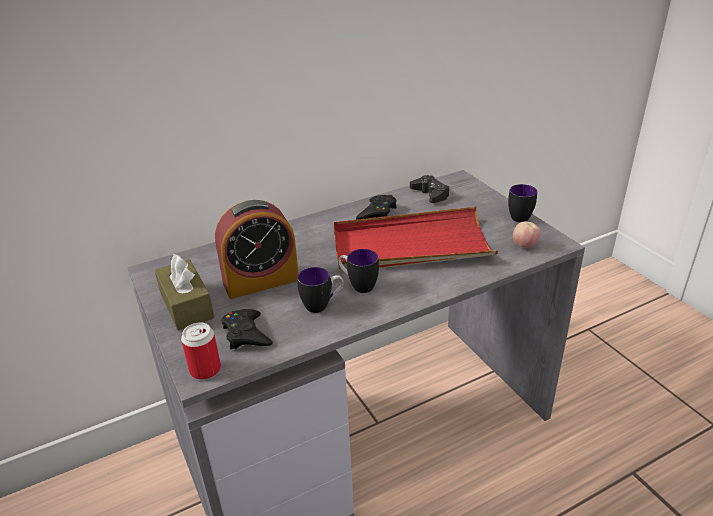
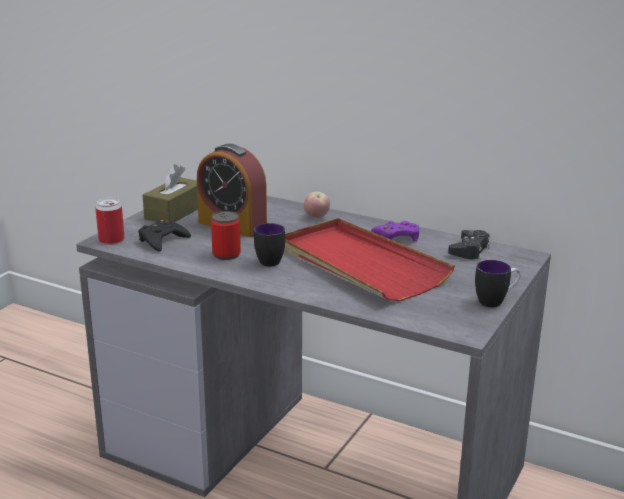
camera: 55 degrees right, 10 degrees down
(322, 305) = (226, 254): mug -> can
(377, 212) = (397, 237): black game controller -> purple game controller
(524, 247) = (434, 316): apple -> apple (316, 217)

